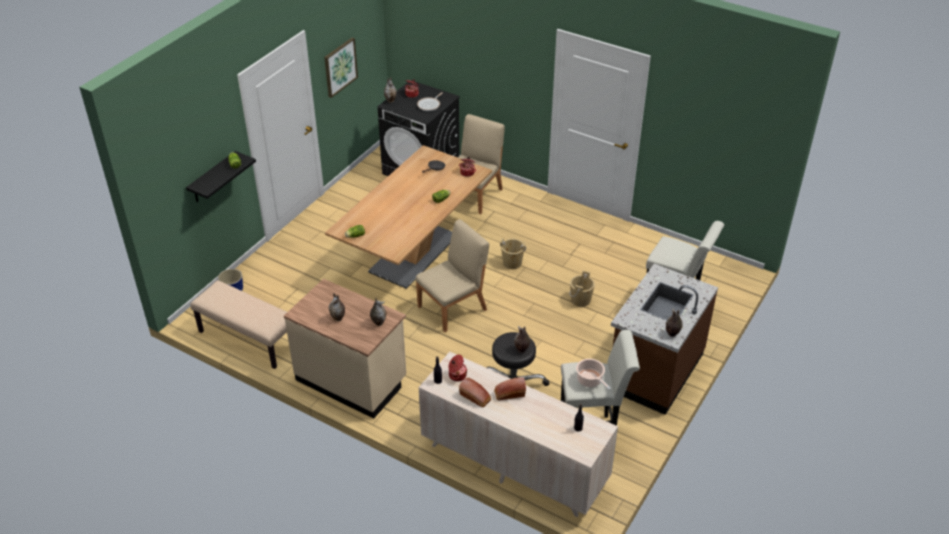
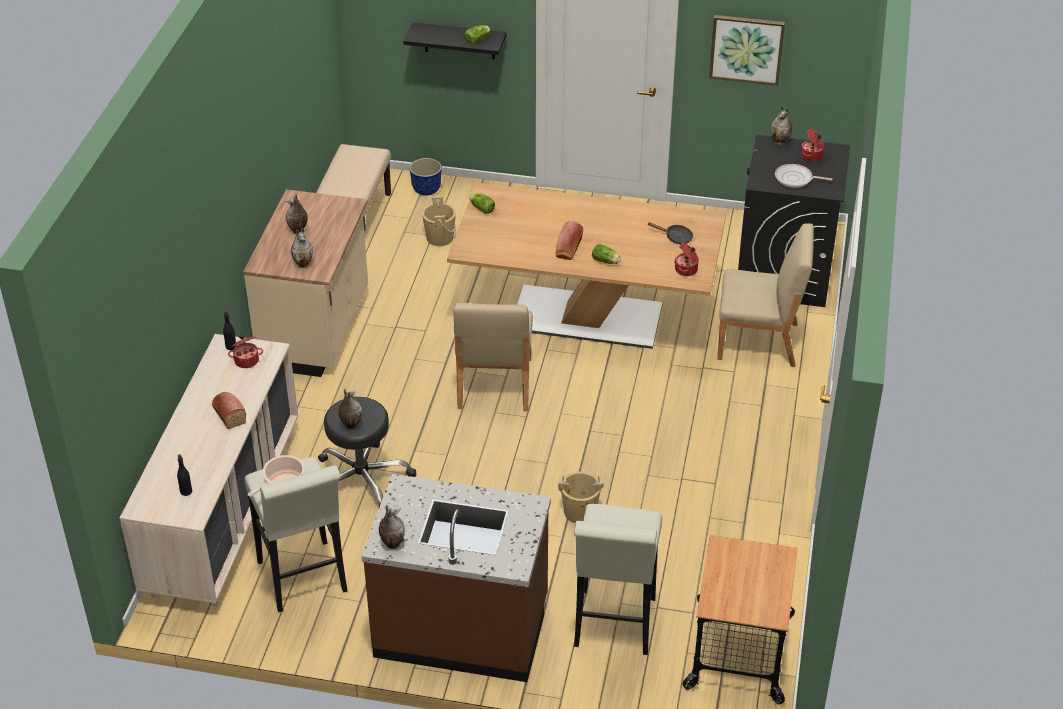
camera: 70 degrees right, 0 degrees up
(453, 308) = (494, 384): beige chair -> beige chair turned 60 degrees clockwise
(476, 398) = (211, 386): bread -> bread (568, 249)
(512, 263) = (624, 419): beige bucket -> beige bucket (440, 238)
(705, 270) = (740, 653): none -> cart

